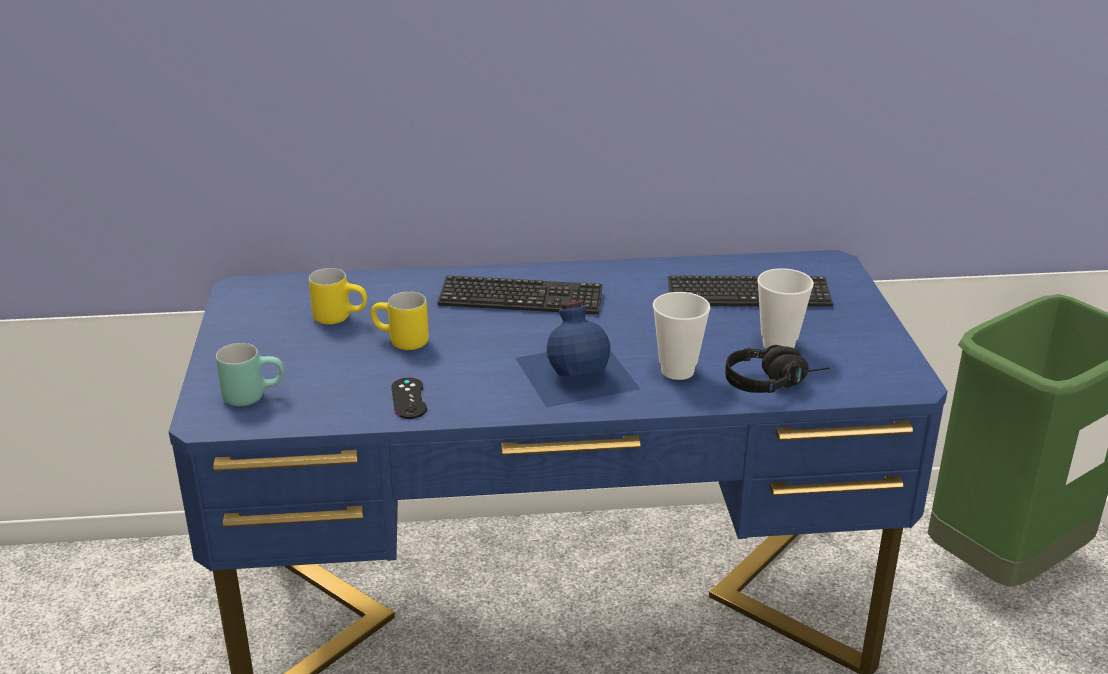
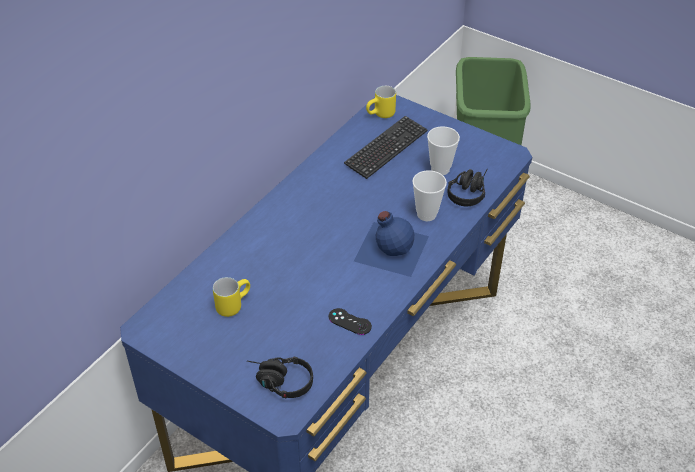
camera: 50 degrees left, 15 degrees up
(253, 395) = (278, 382): turquoise mug -> black headphones
(400, 342) = (289, 295): yellow mug -> yellow mug (381, 115)
(520, 299) = (296, 225): keyboard -> none

